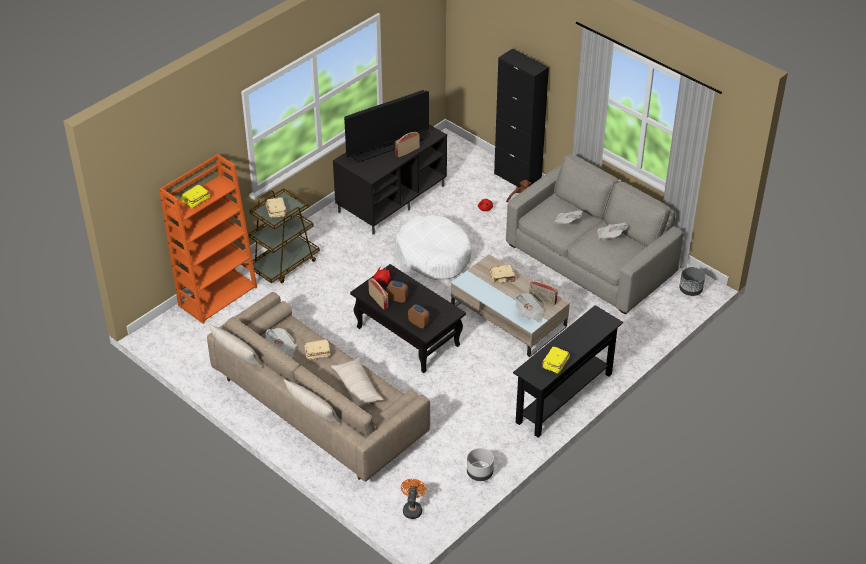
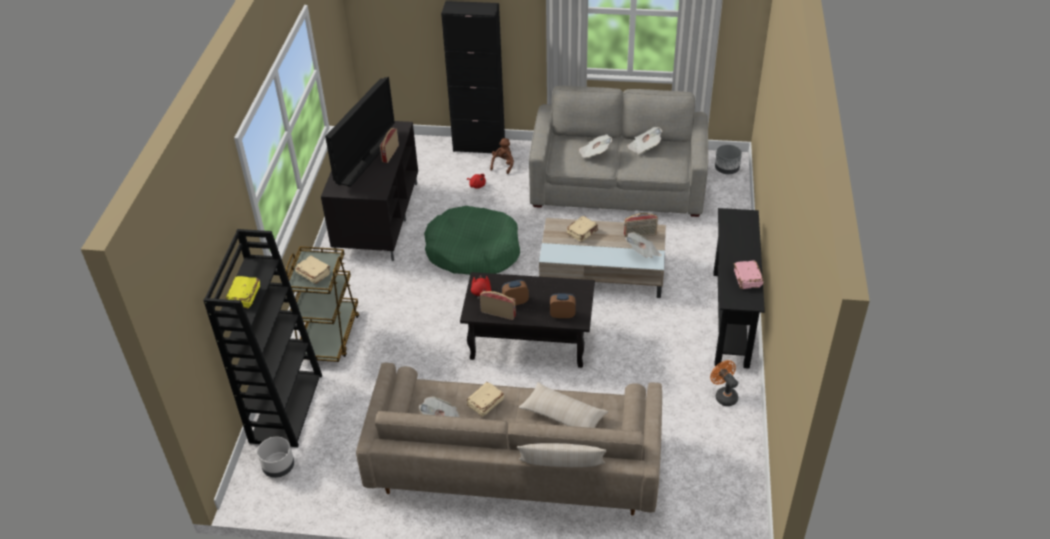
camera: 35 degrees left, 0 degrees up
(218, 295) = (285, 407): orange bookcase -> black bookcase
(236, 355) = (414, 454): beige pillow -> none
(412, 508) = (715, 511): orange fan -> orange fan (723, 395)
(433, 255) = (473, 251): white dog bed -> green dog bed
(479, 473) = (737, 435): grey planter -> grey planter (278, 467)
(555, 363) = (747, 279): yellow book -> pink book

